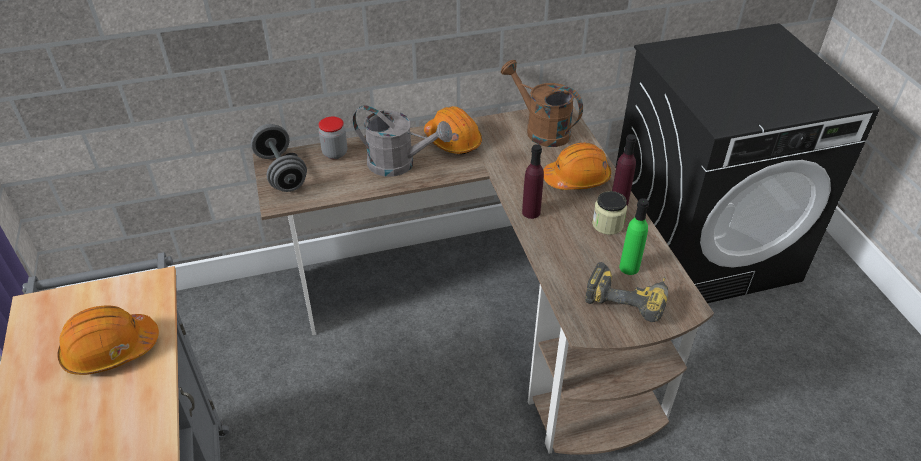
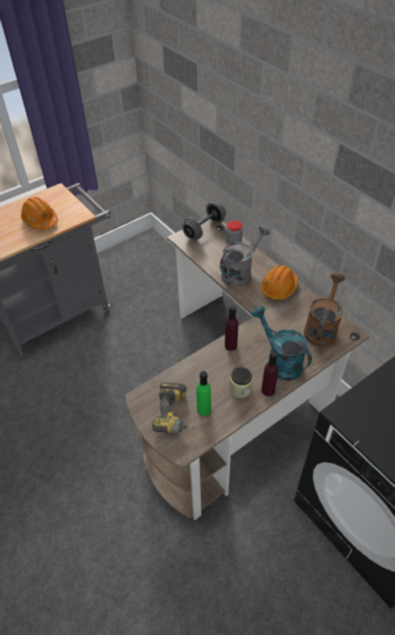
camera: 70 degrees right, 5 degrees up
(399, 164) = (240, 272): grey watering can -> grey watering can turned 135 degrees counterclockwise
(577, 178) = (279, 361): orange hard hat -> turquoise watering can

